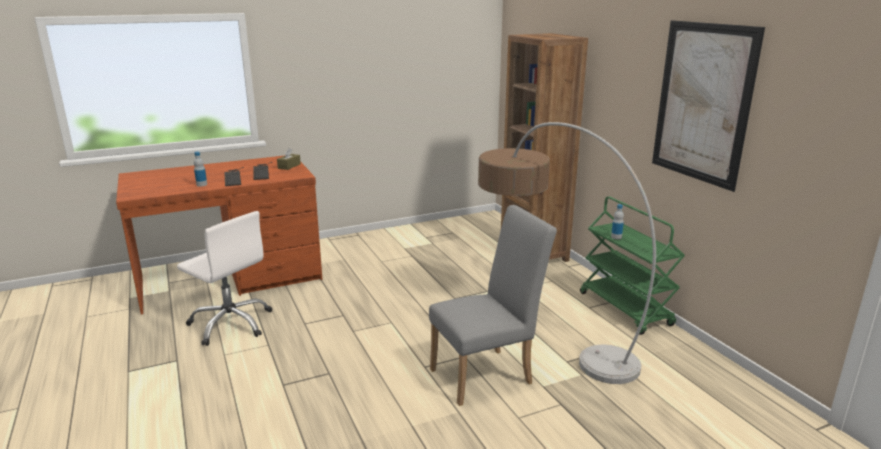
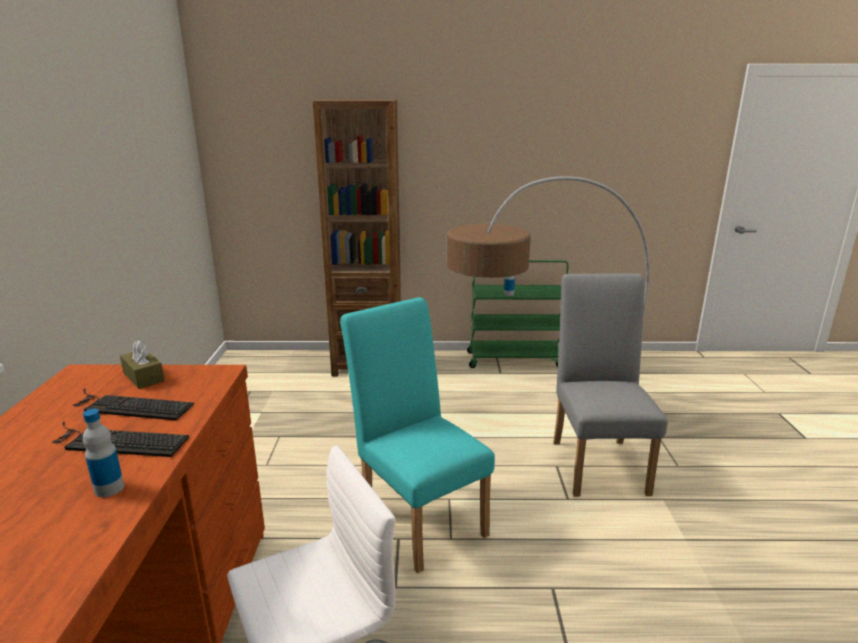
camera: 65 degrees left, 0 degrees up
(367, 316) = (418, 515): none -> turquoise chair
(702, 103) = (560, 147): picture -> none

